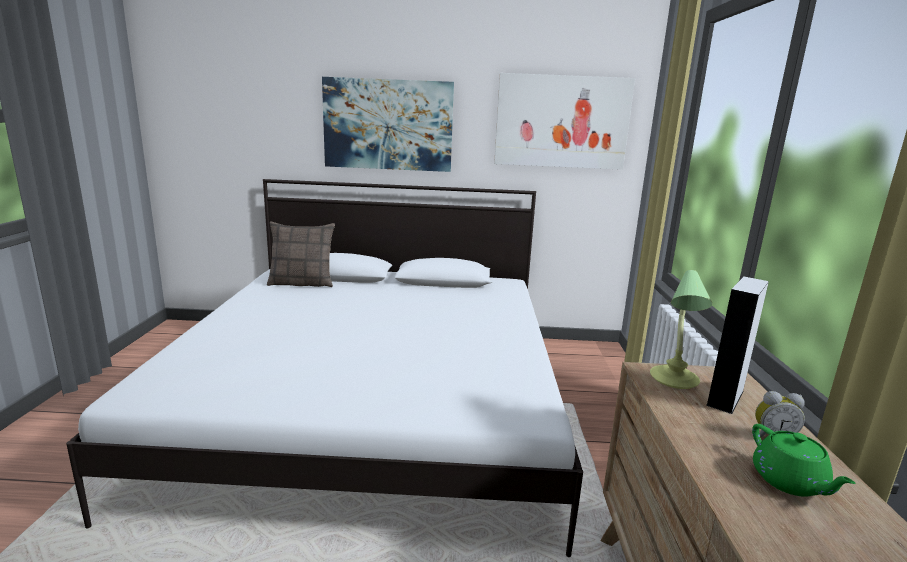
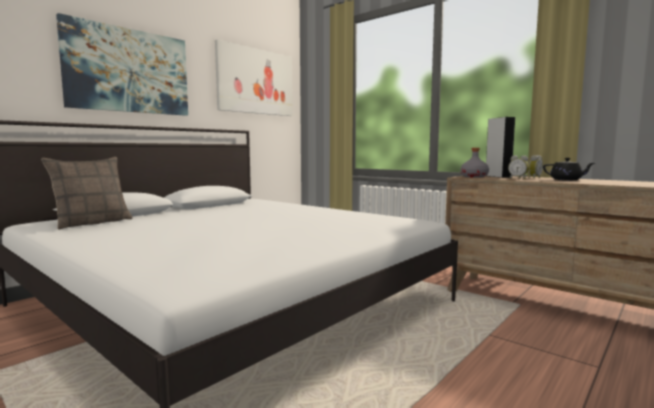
camera: 50 degrees left, 10 degrees down
(673, 379) = (474, 176): table lamp -> grey bottle
(714, 423) = (518, 178): none -> alarm clock
(789, 482) = (567, 180): green teapot -> black teapot

